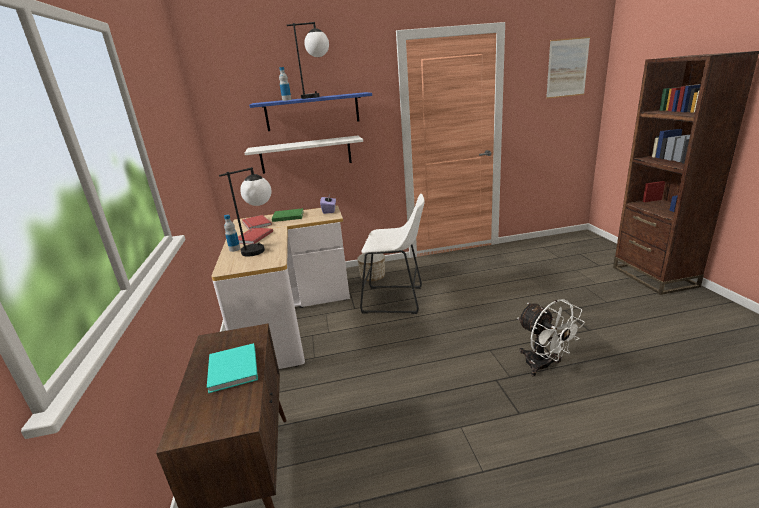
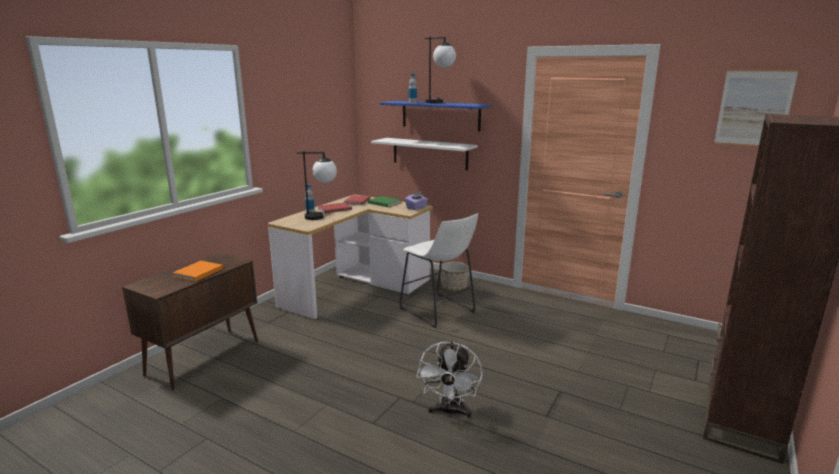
camera: 40 degrees right, 5 degrees down
(233, 370) = (197, 273): turquoise book -> orange book

